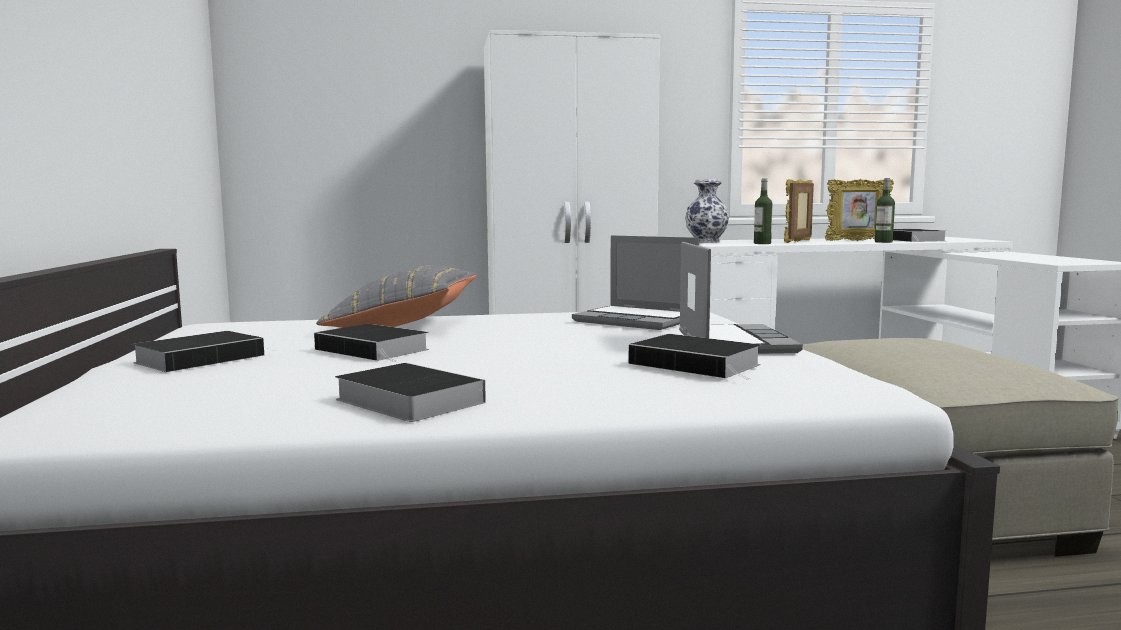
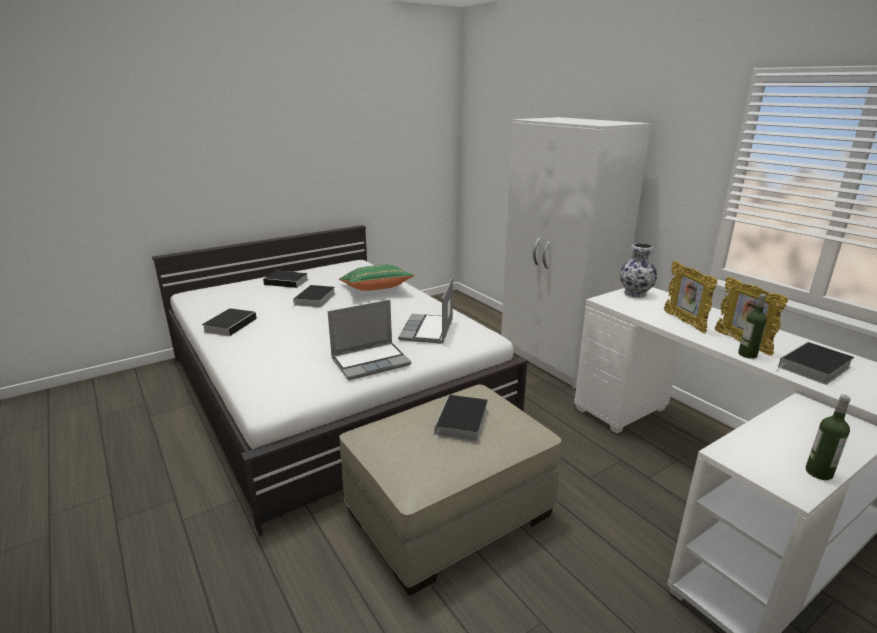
camera: 65 degrees right, 15 degrees up
(403, 325) = (376, 290): grey pillow -> green pillow
(698, 364) = (300, 360): book -> book (462, 422)
(762, 243) = (643, 312): bottle -> bottle (818, 472)
(798, 242) = (684, 322): picture frame -> picture frame turned 120 degrees counterclockwise

